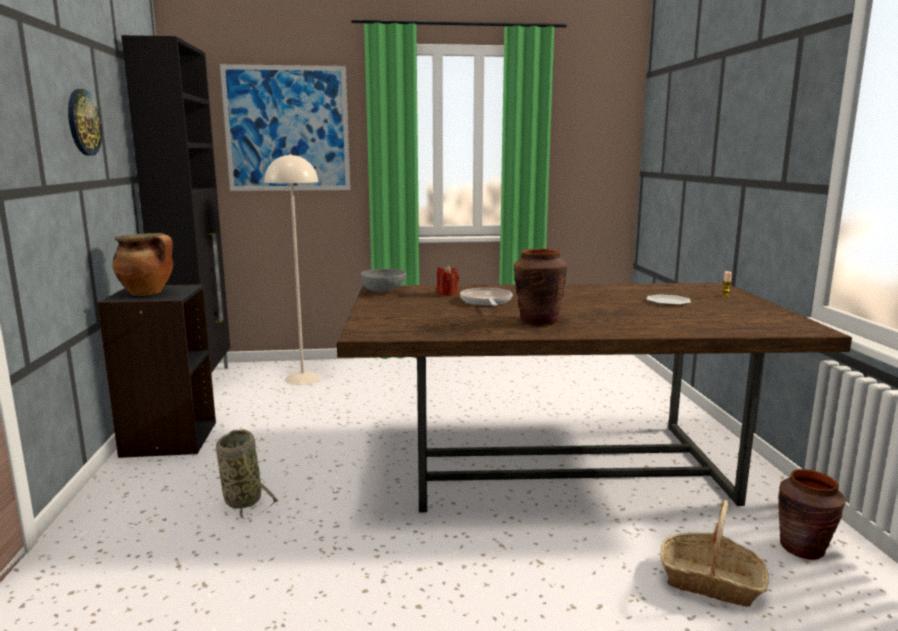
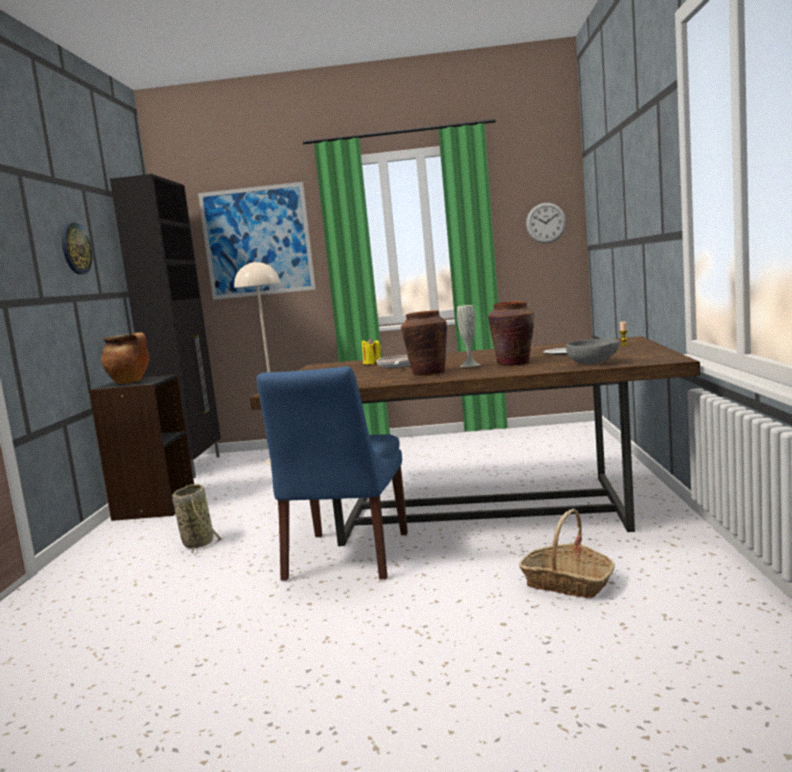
camera: 10 degrees right, 5 degrees down
(384, 291) = (320, 366): grey bowl -> grey bowl (594, 363)
(436, 532) = (346, 558): none -> blue chair
(447, 293) = (372, 363): red candle -> yellow candle
(576, 311) = (470, 365): none -> white vase
(602, 142) = (546, 223): none -> wall clock
(803, 549) = (670, 559): brown vase -> brown vase (514, 363)

